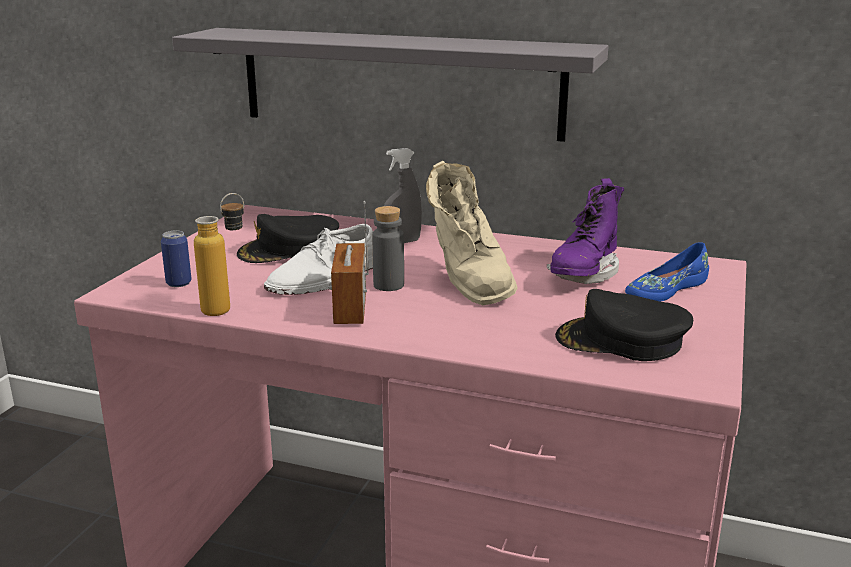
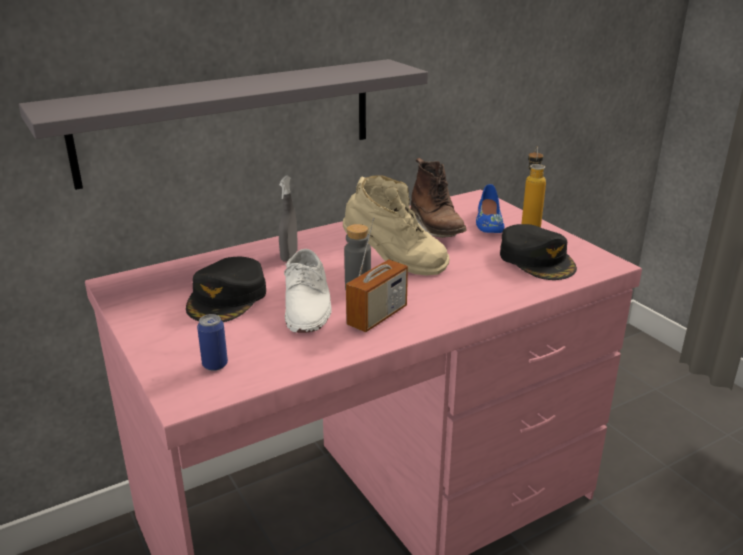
camera: 50 degrees left, 5 degrees up
(227, 308) = (302, 360): bottle -> bottle (530, 224)
(350, 309) = (377, 316): radio -> radio turned 90 degrees counterclockwise
(583, 274) = (436, 231): purple boot -> brown boot
(621, 340) = (537, 260): black cap -> black cap turned 75 degrees counterclockwise

